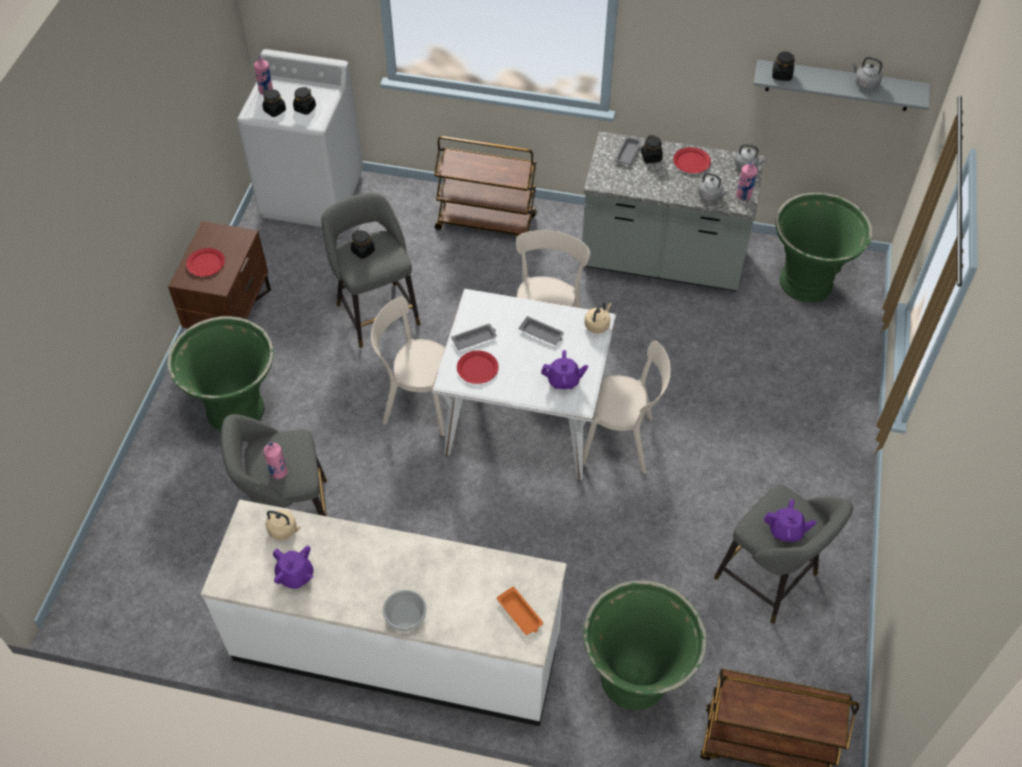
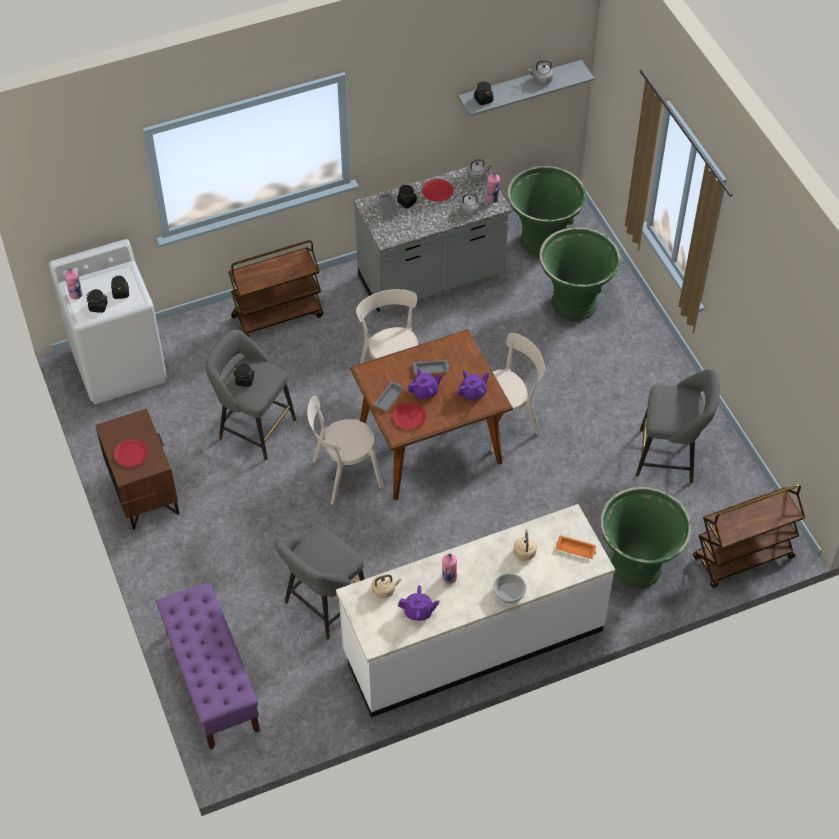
camera: 35 degrees left, 0 degrees up
(129, 525) = (211, 680): none -> purple bench
(237, 410) = (215, 556): green planter -> green planter (574, 303)
(279, 472) = (330, 563): pink bottle -> pink bottle (449, 578)
(524, 420) = (429, 445): white dining table -> brown dining table
(598, 325) = (463, 342): beige kettle -> beige kettle (524, 551)
(786, 531) = (680, 411): purple teapot -> purple teapot (425, 392)

